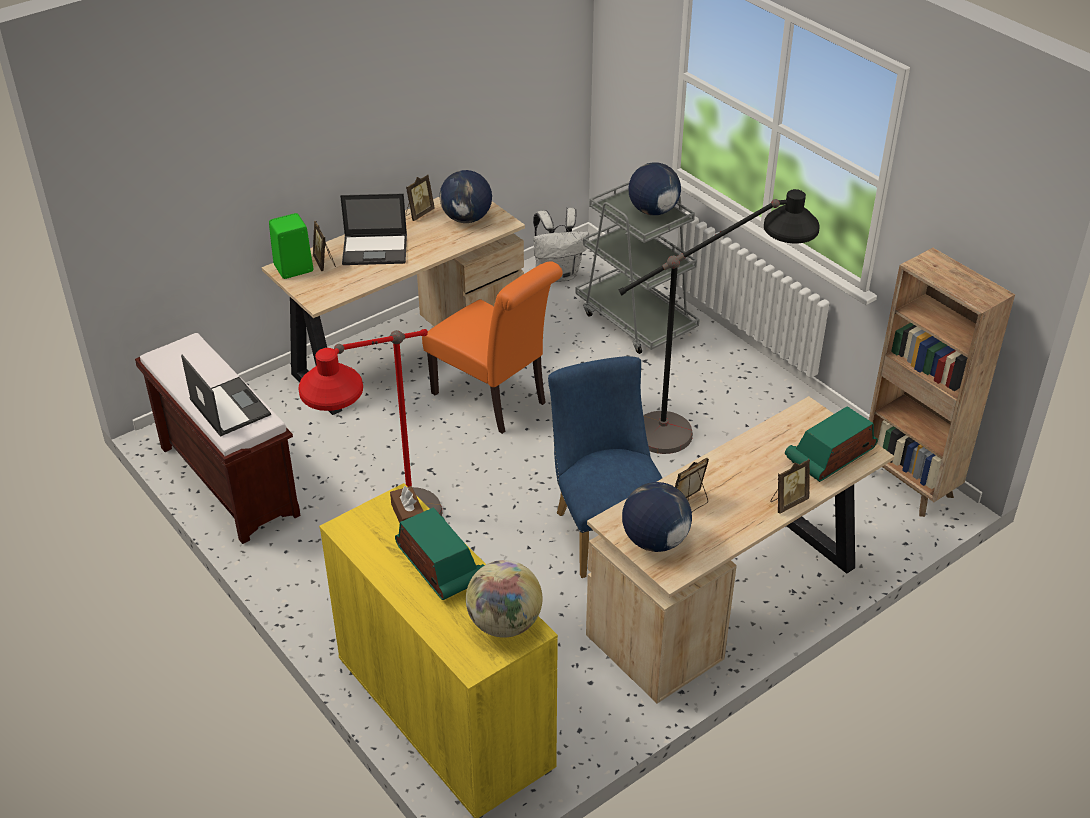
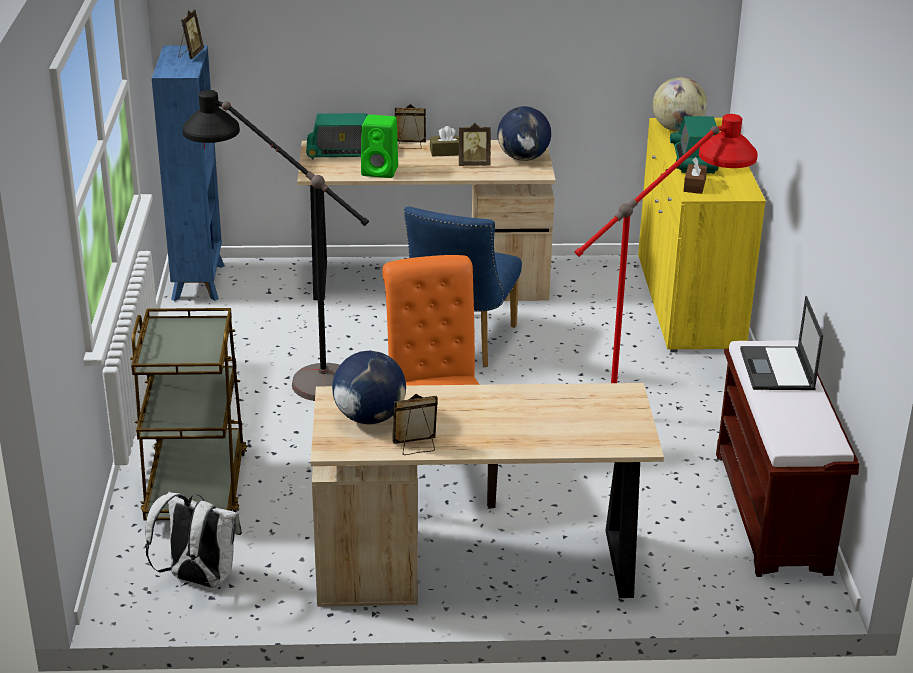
camera: 145 degrees left, 10 degrees down
(292, 269) = (628, 439): green speaker -> green speaker (381, 171)
(324, 263) = (585, 431): picture frame -> picture frame (190, 54)
(376, 250) = (512, 423): laptop -> none
(636, 320) = (196, 486): grey cart -> brown cart
(653, 211) = (171, 339): globe -> none
(739, 510) = (447, 152): none -> brown tissue box
(908, 486) = (199, 281): brown bookcase -> blue bookcase

